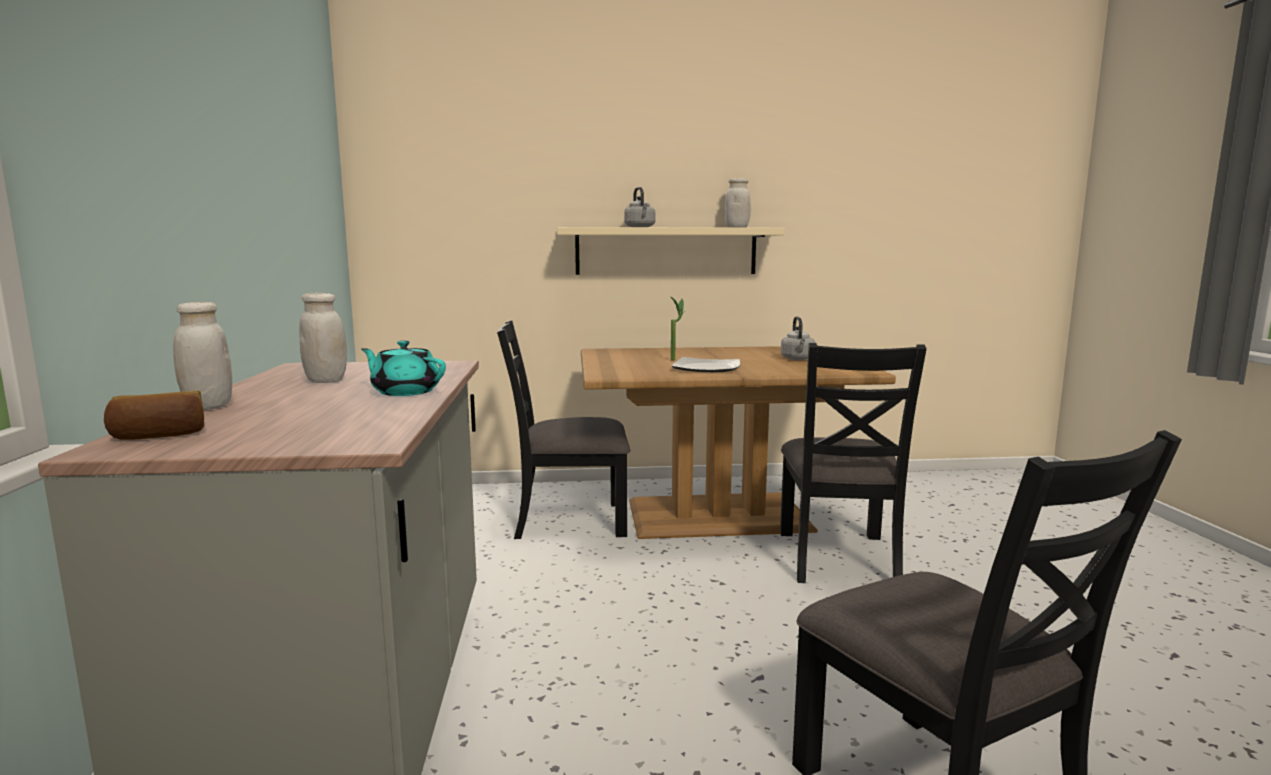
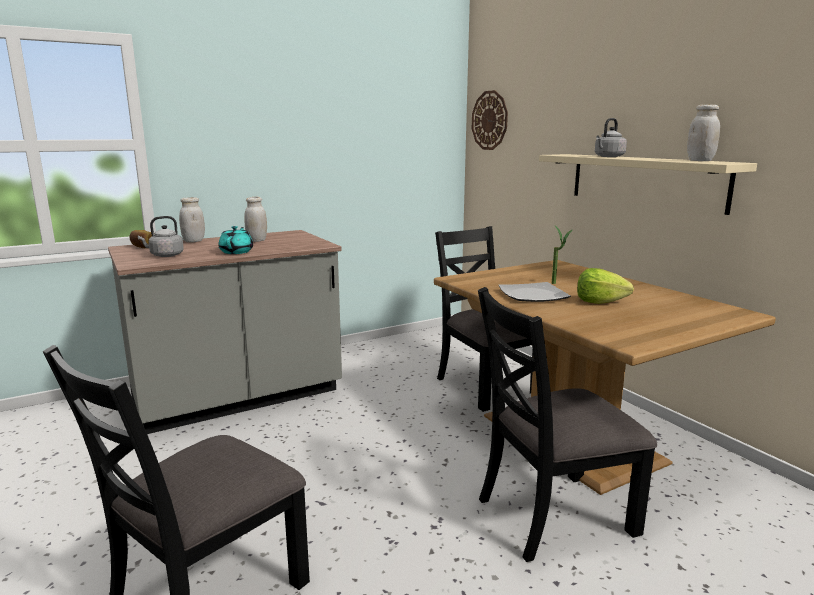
camera: 65 degrees right, 5 degrees up
(404, 186) = (489, 120): none -> wall clock
(749, 360) = (599, 302): none -> lettuce
(798, 359) = (648, 315): grey kettle -> grey kettle (165, 255)

